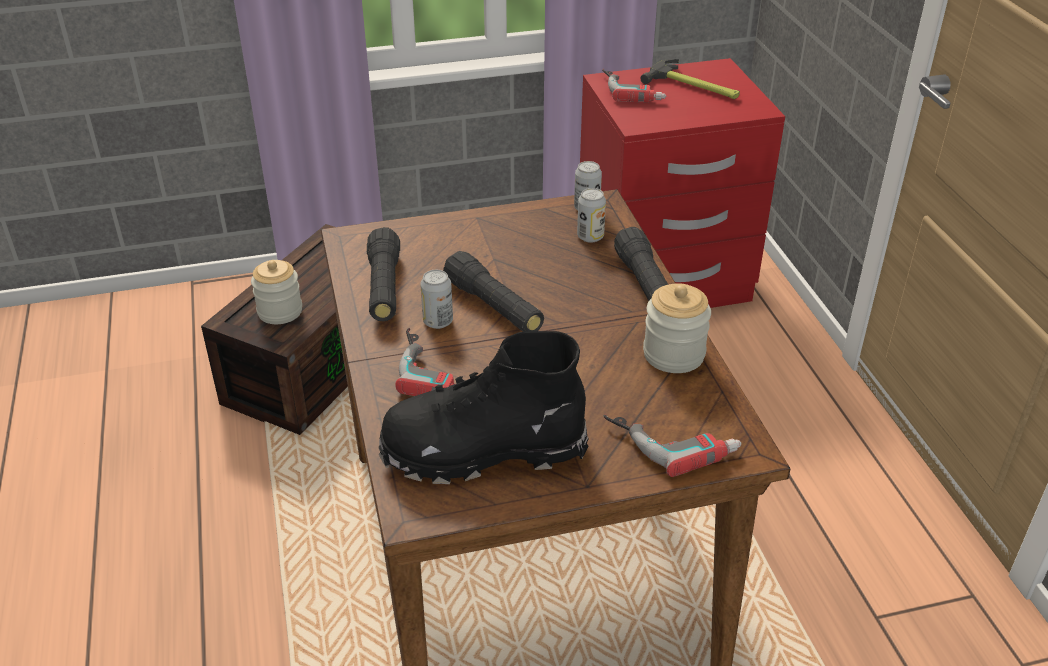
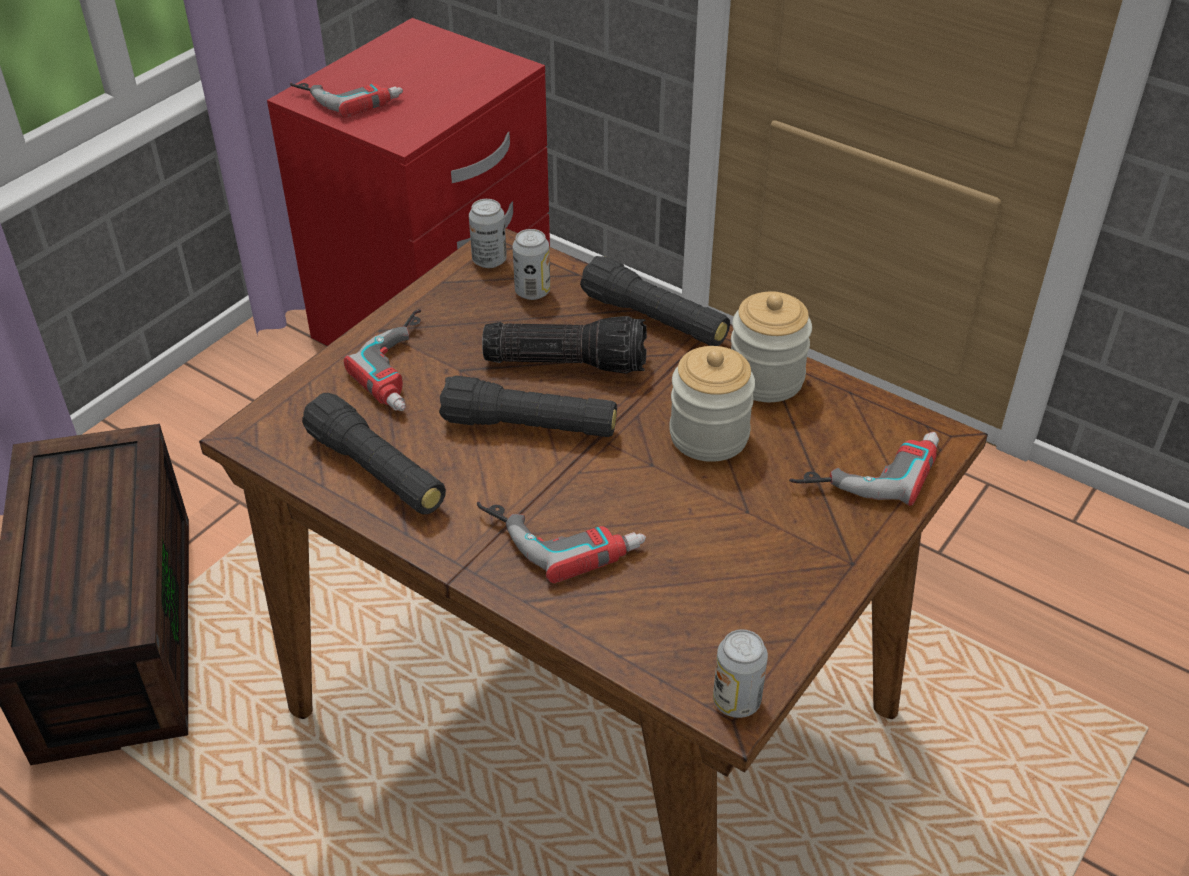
camera: 40 degrees left, 5 degrees up
(280, 311) = (79, 590): jar -> jar (709, 435)
(438, 321) = (490, 477): can -> can (736, 701)
(467, 244) = (409, 367): none -> power drill
(483, 450) = (715, 591): black boot -> none
(561, 283) = (567, 361): none -> flashlight
(694, 87) = (413, 67): hammer -> none

